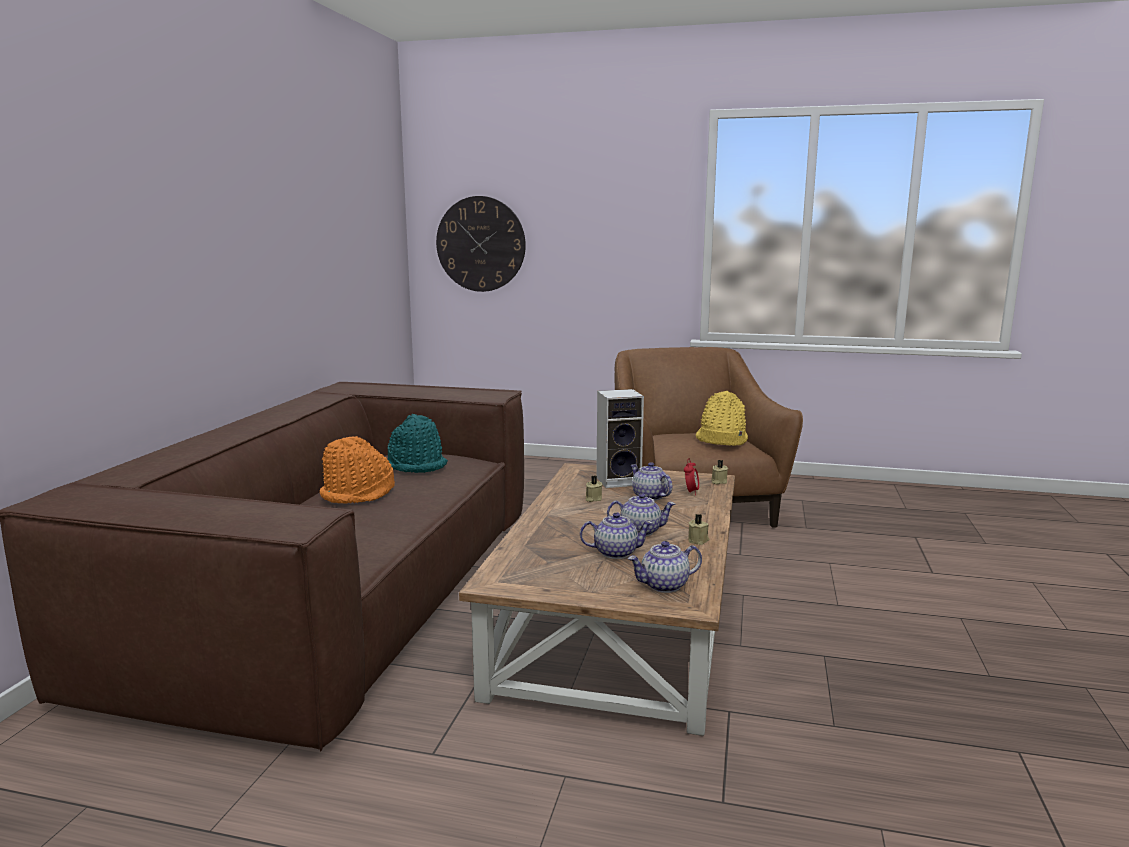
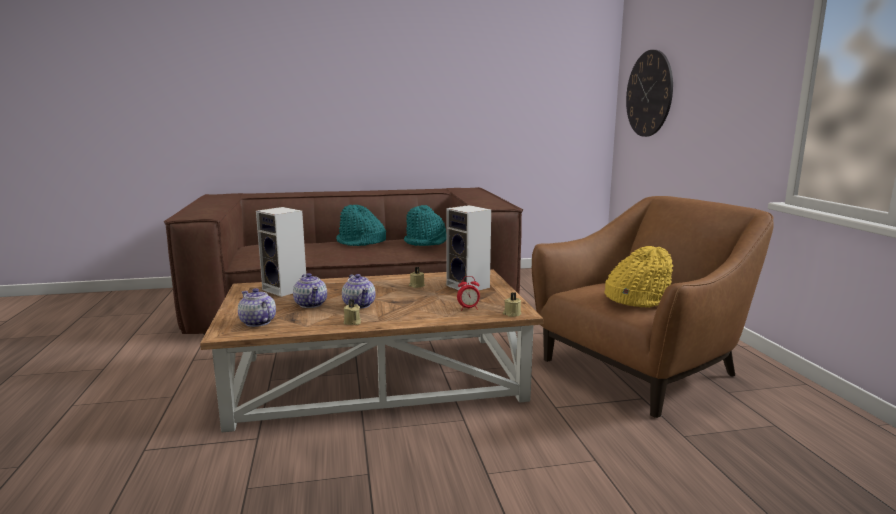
camera: 65 degrees right, 0 degrees up
(358, 494) = (360, 242): orange hat -> turquoise hat
(537, 560) = (286, 290): none -> speaker
(649, 497) = (440, 298): teapot -> none

